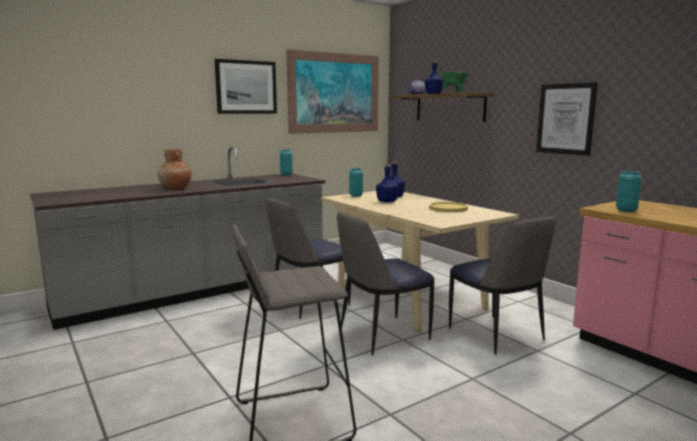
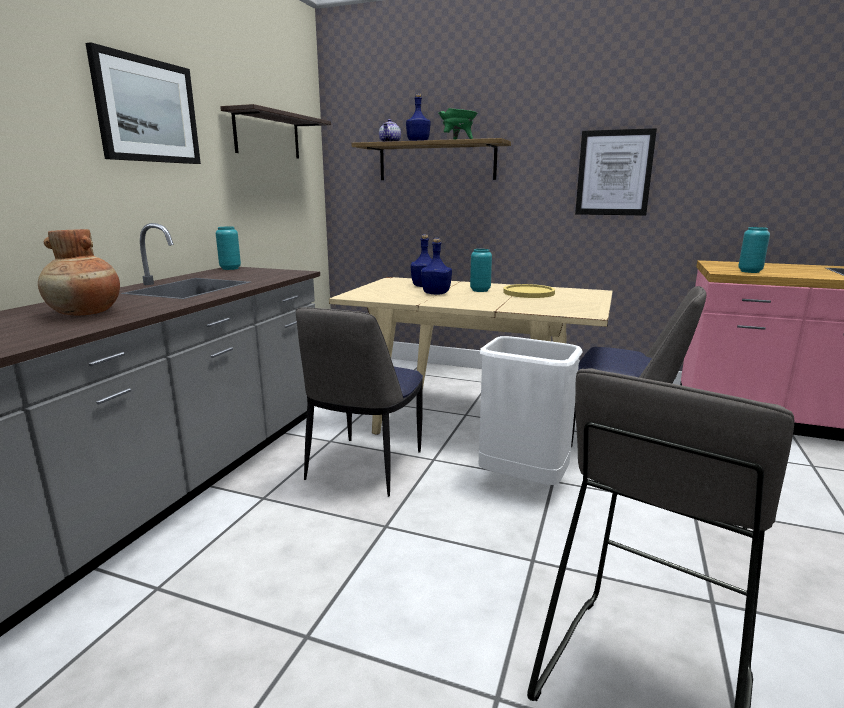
camera: 35 degrees left, 5 degrees up
(334, 93) = (267, 135): picture -> shelf
(356, 195) = (372, 290): turquoise vase -> turquoise vase (480, 290)
(381, 335) = (522, 483): chair -> white trash can

